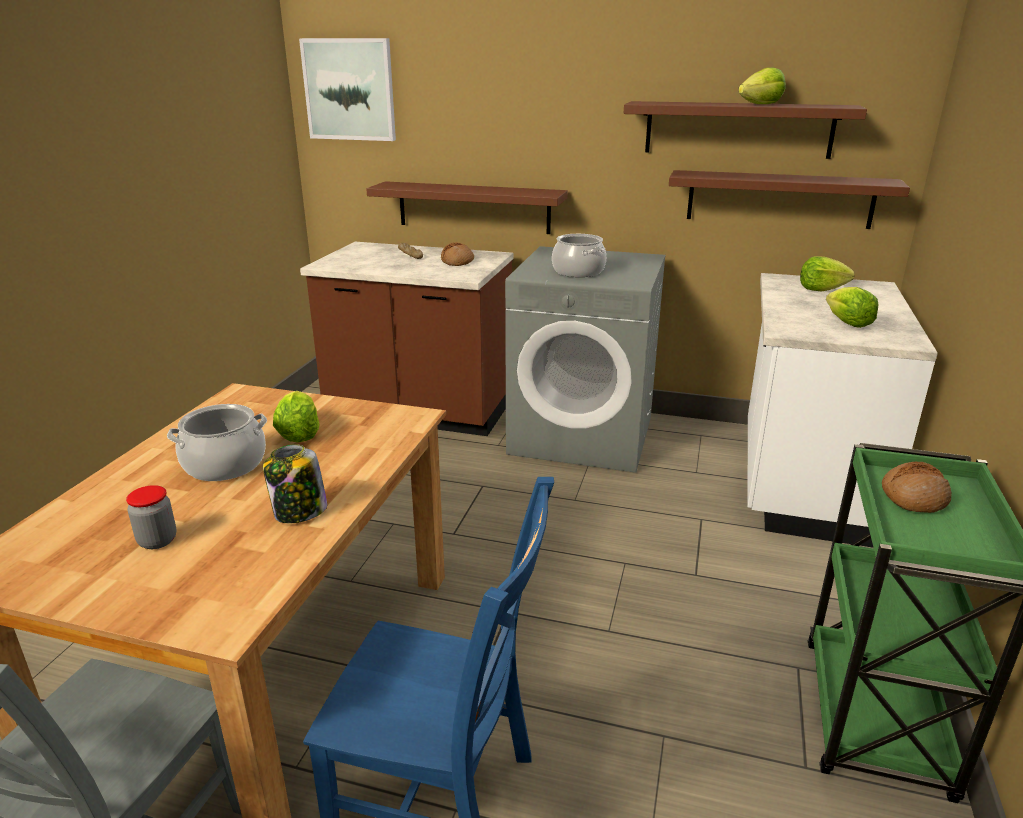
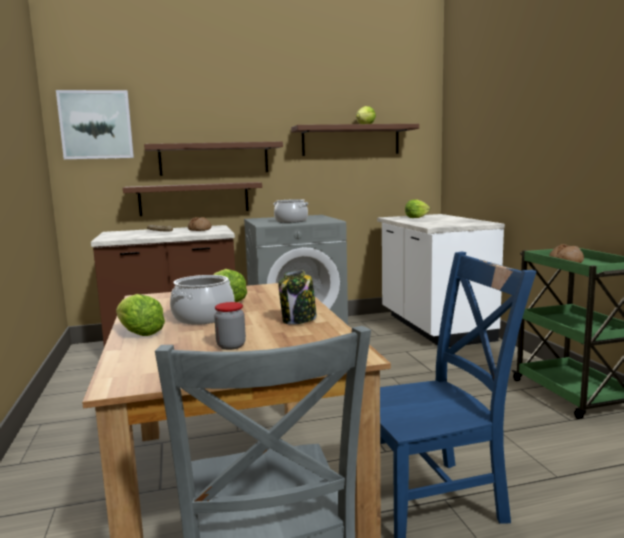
camera: 30 degrees left, 15 degrees down
(779, 199) = (377, 177): brown shelf -> brown shelf (214, 159)
(847, 323) = (451, 222): lettuce -> lettuce (139, 333)

